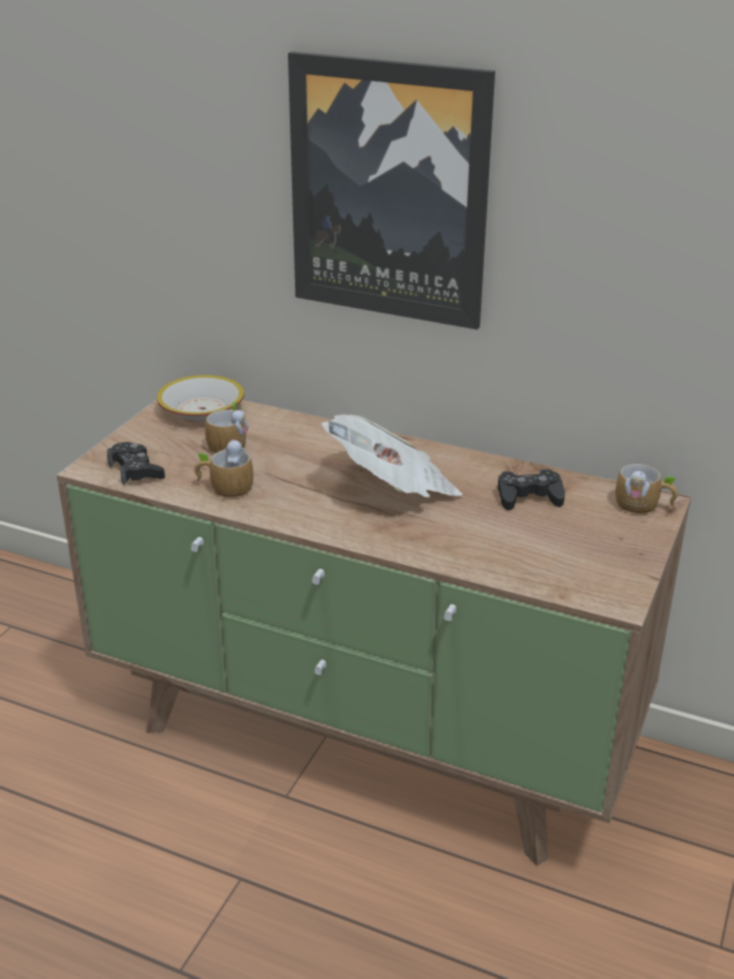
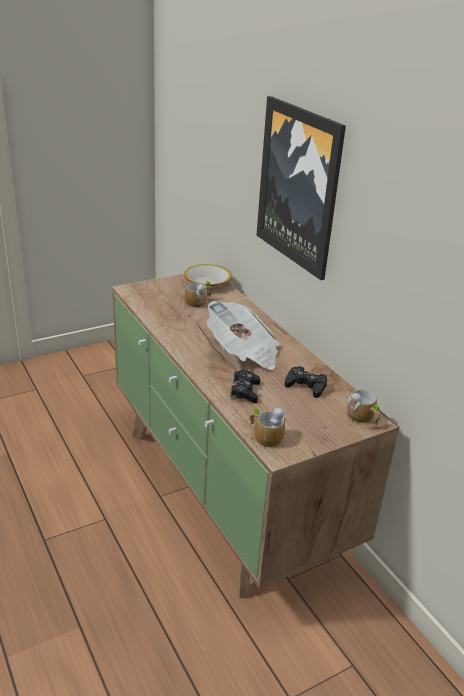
camera: 35 degrees right, 0 degrees up
(136, 471) = (144, 297): black game controller -> black game controller (245, 391)
(225, 487) = (170, 319): mug -> mug (265, 435)

